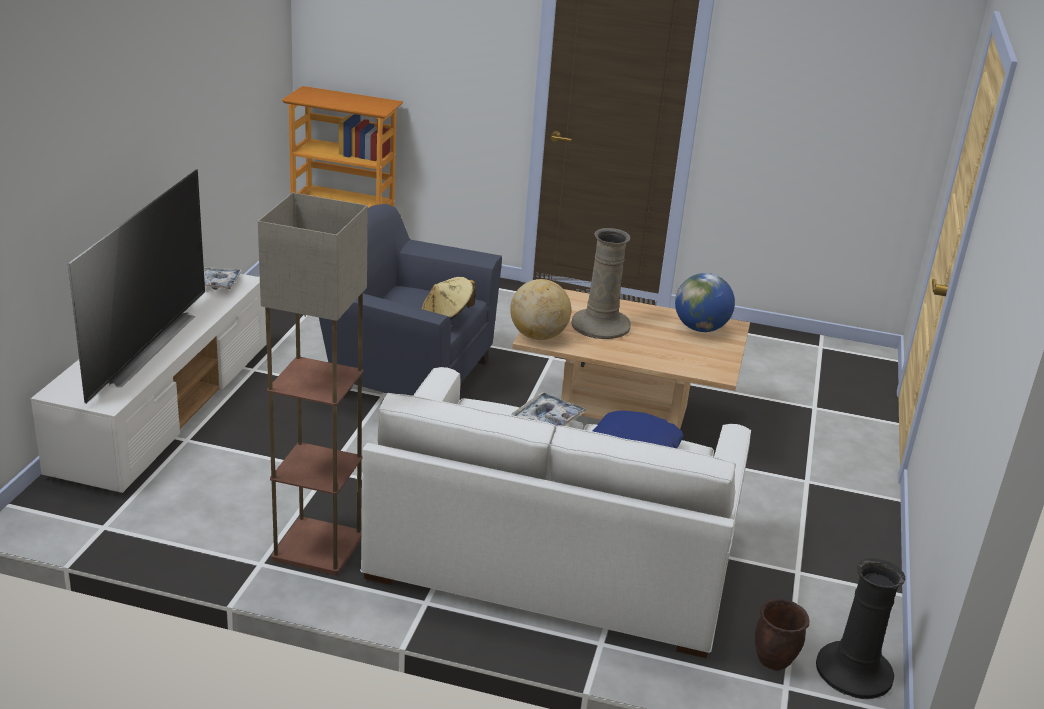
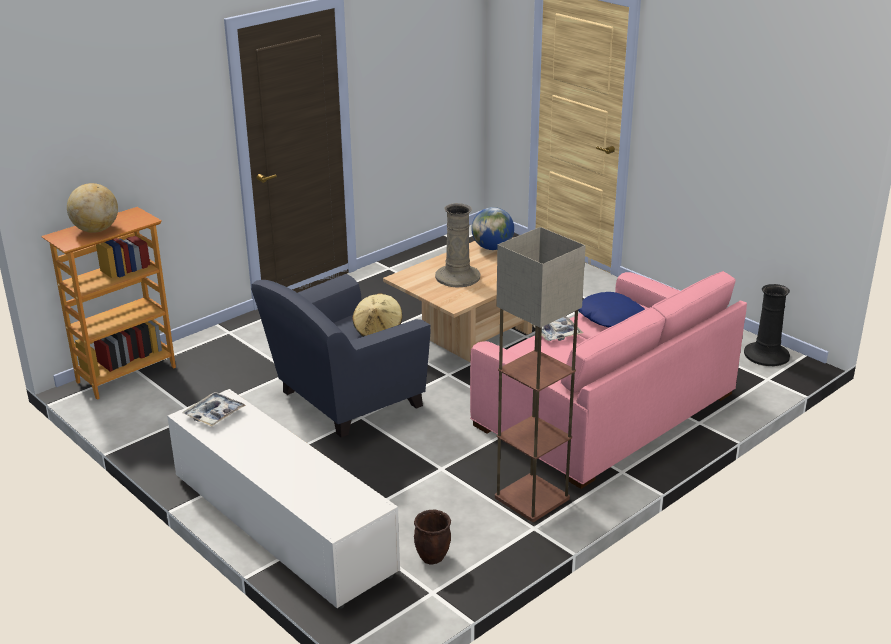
camera: 55 degrees left, 0 degrees up
(141, 346) = (293, 471): television -> none
(538, 336) = (452, 302): globe -> globe (96, 230)
(552, 555) = (605, 410): white sofa -> pink sofa
(773, 662) = (746, 375): brown planter -> brown planter (433, 558)

